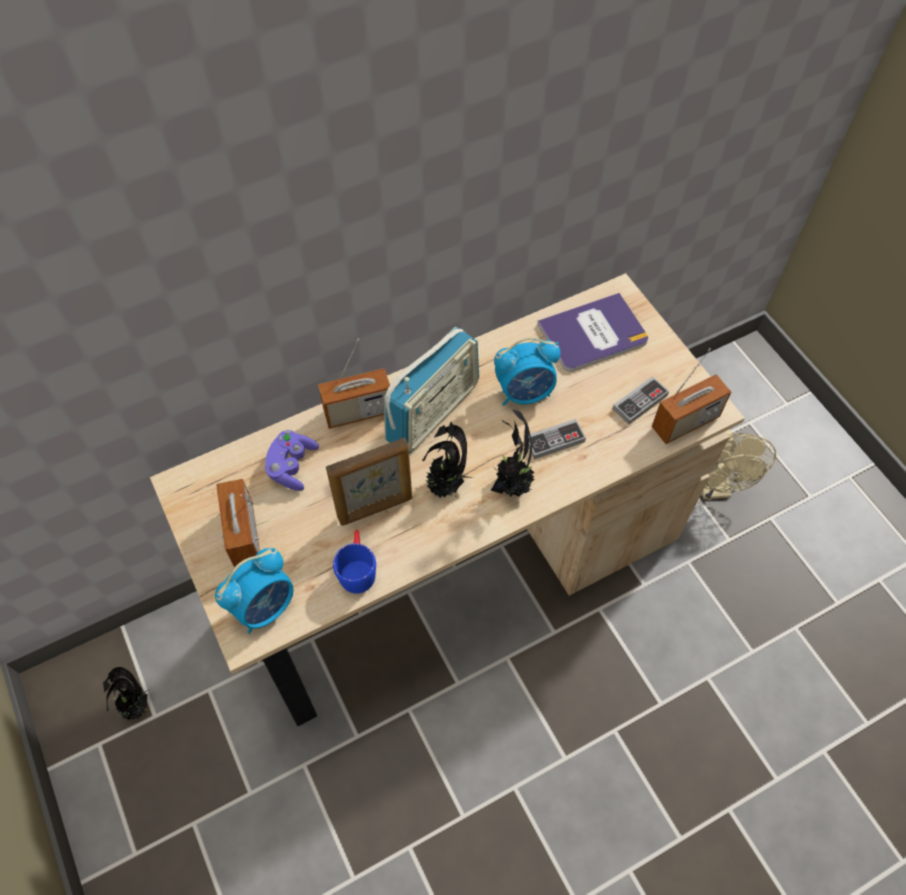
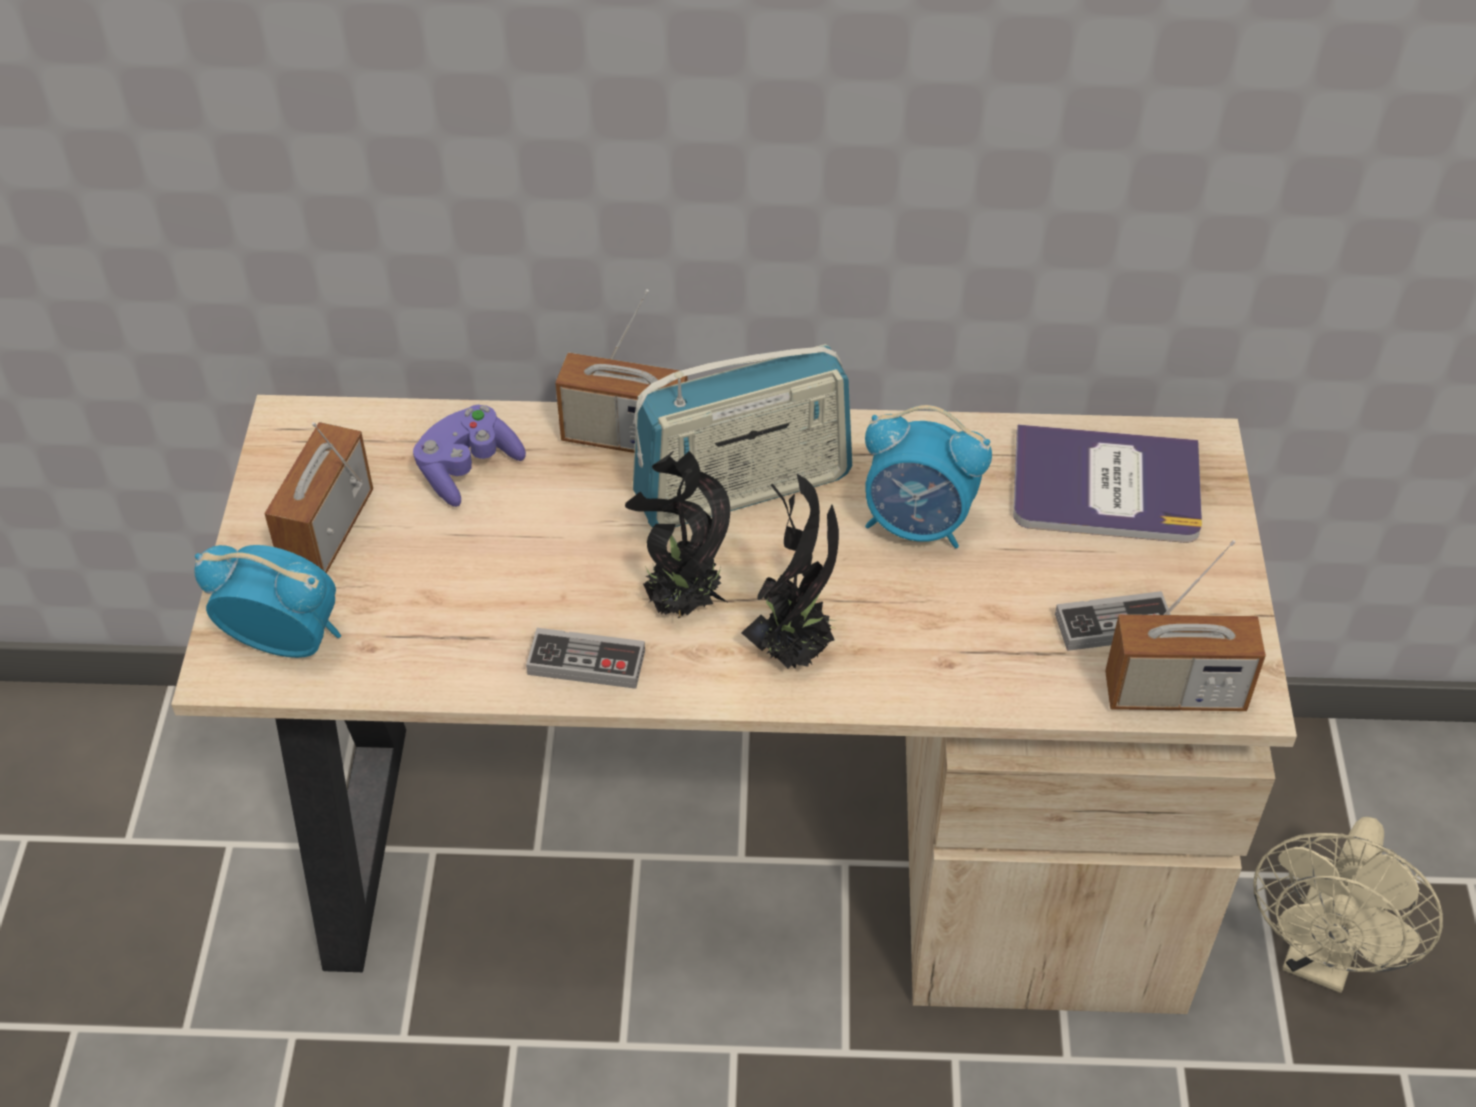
camera: 30 degrees right, 10 degrees down
(137, 707) = (112, 814): potted plant -> none
(265, 606) = (285, 641): alarm clock -> alarm clock turned 150 degrees counterclockwise
(357, 568) = (457, 655): blue mug -> none
(375, 508) = (549, 584): picture frame -> none
(554, 441) = (915, 618): game controller -> game controller (586, 662)

